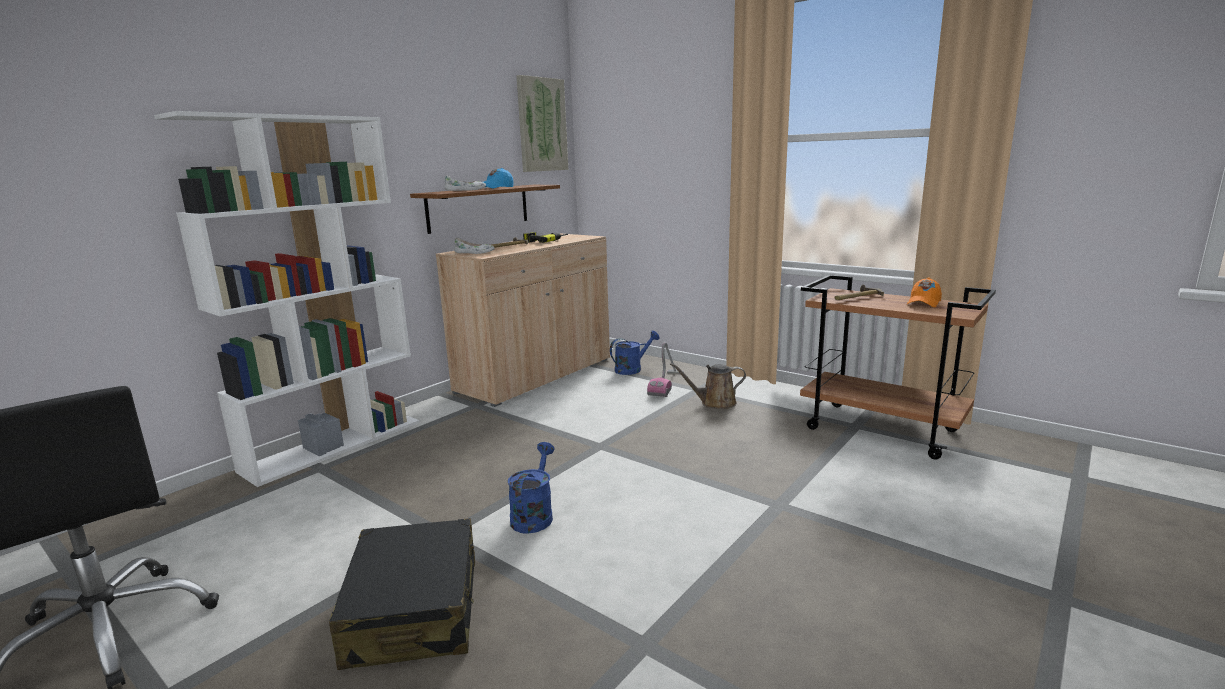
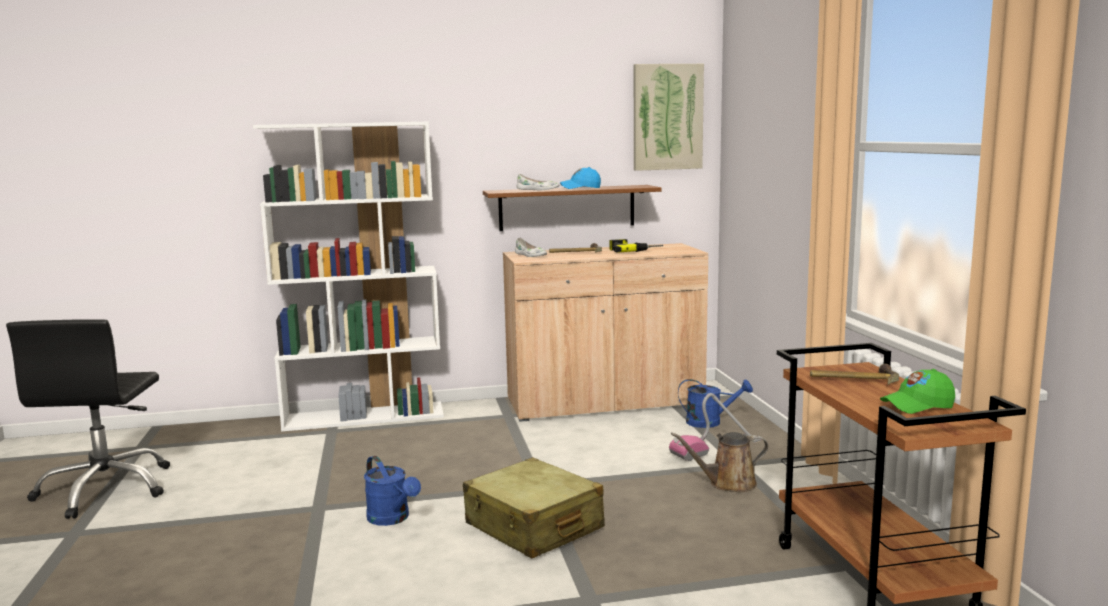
camera: 40 degrees right, 5 degrees down
(415, 611) = (226, 547): black suitcase -> none
(534, 515) = (392, 519): blue watering can -> blue watering can turned 90 degrees clockwise
(653, 475) = (533, 527): none -> beige suitcase
(715, 403) = (728, 484): brown watering can -> brown watering can turned 45 degrees counterclockwise
(923, 303) = (917, 405): orange cap -> green cap

